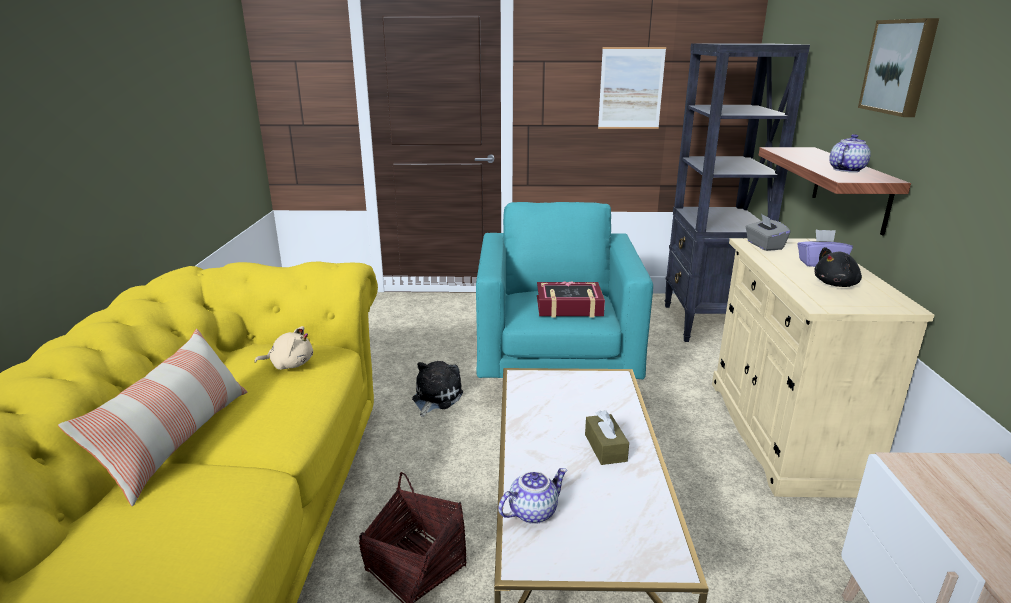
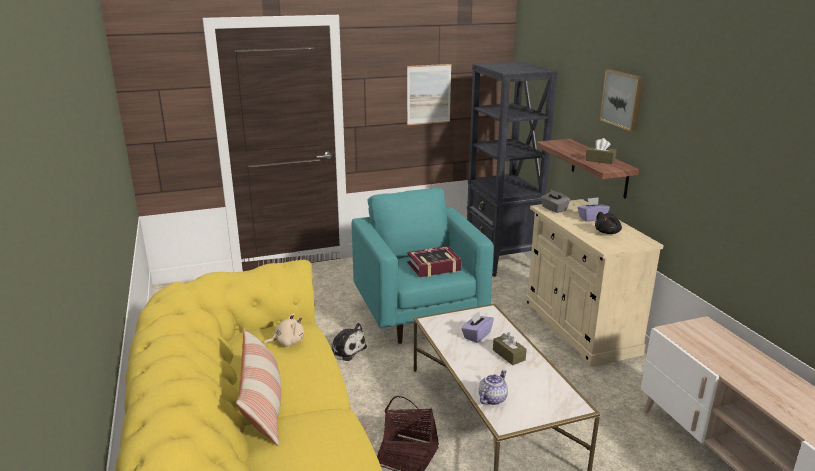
camera: 20 degrees left, 0 degrees up
(435, 398) = (345, 349): plush toy -> plush toy turned 120 degrees clockwise
(575, 408) = (476, 335): none -> purple tissue box
(845, 170) = (600, 160): teapot -> brown tissue box

